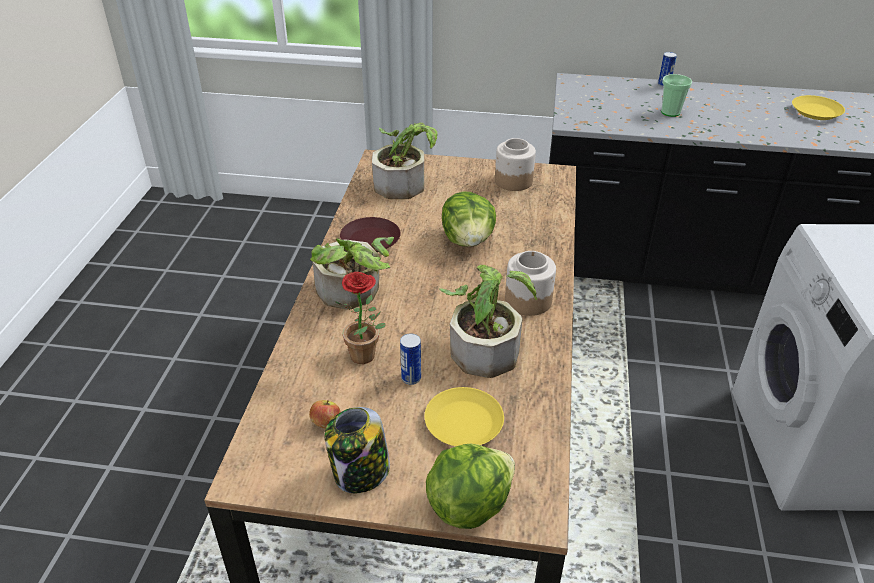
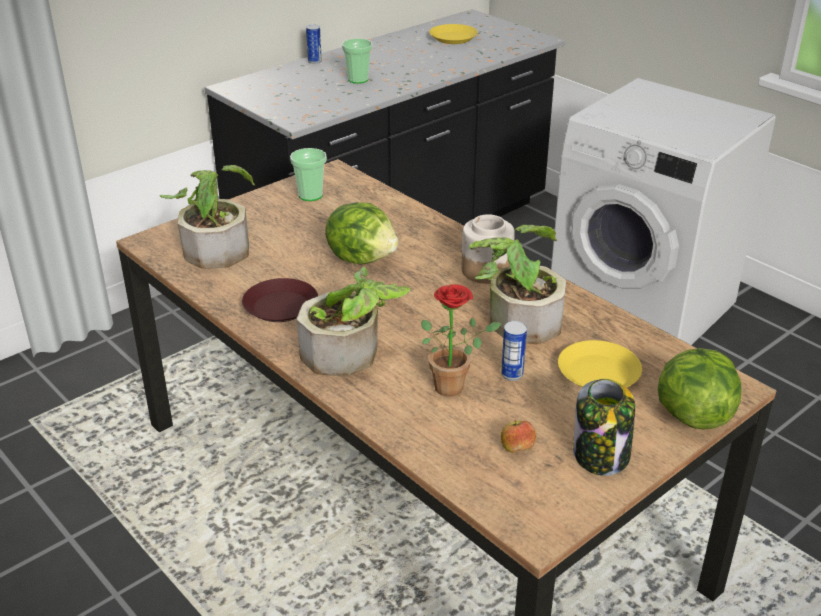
camera: 50 degrees left, 5 degrees down
(513, 181) = (310, 195): jar -> cup

